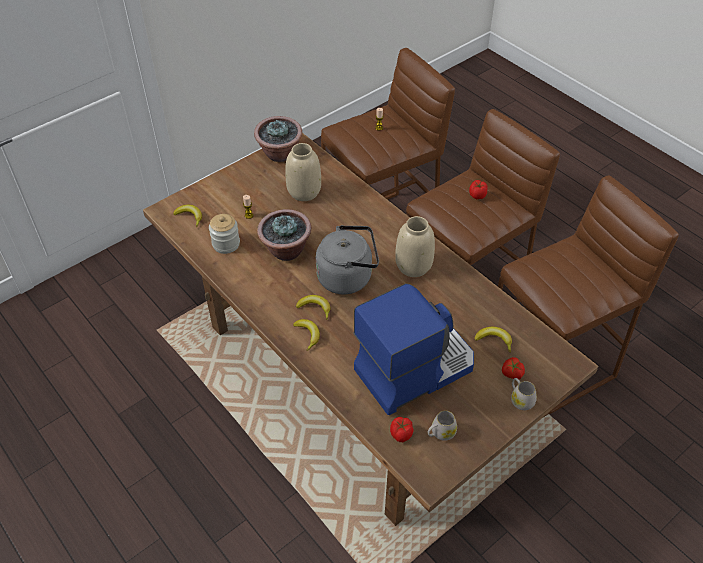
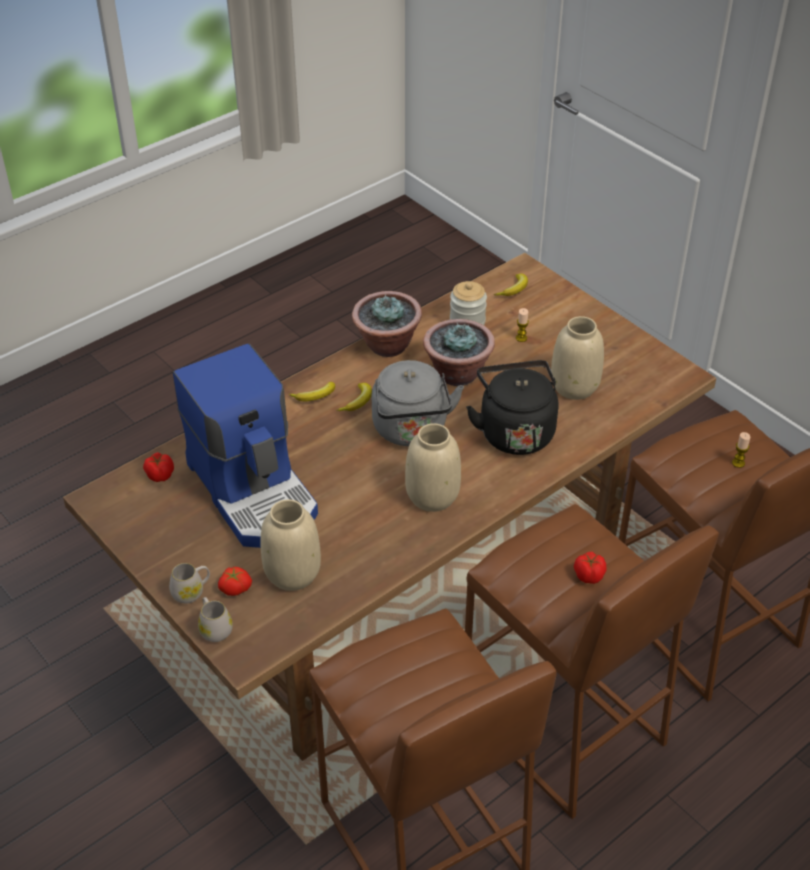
camera: 90 degrees right, 5 degrees down
(280, 154) = (653, 361): potted plant -> potted plant (387, 345)
(348, 223) = (514, 431): none -> black kettle
(440, 433) = (155, 510): white mug -> white mug (214, 628)
(494, 340) = (293, 574): banana -> beige vase

